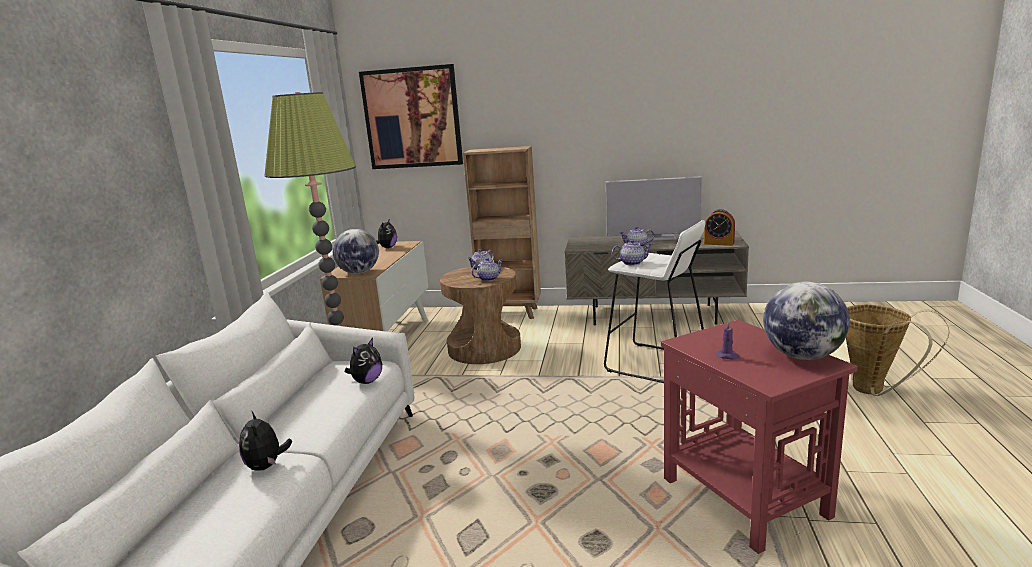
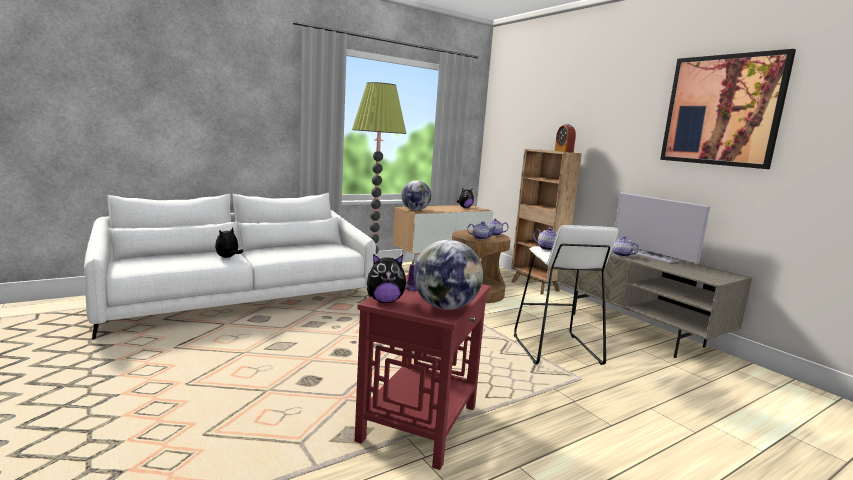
camera: 45 degrees right, 5 degrees down
(367, 381) = (329, 254): plush toy -> plush toy (385, 301)
(412, 118) = (516, 121): picture -> picture (722, 110)
(719, 243) = (697, 275): alarm clock -> alarm clock (563, 151)
(875, 391) = (699, 463): basket -> none

